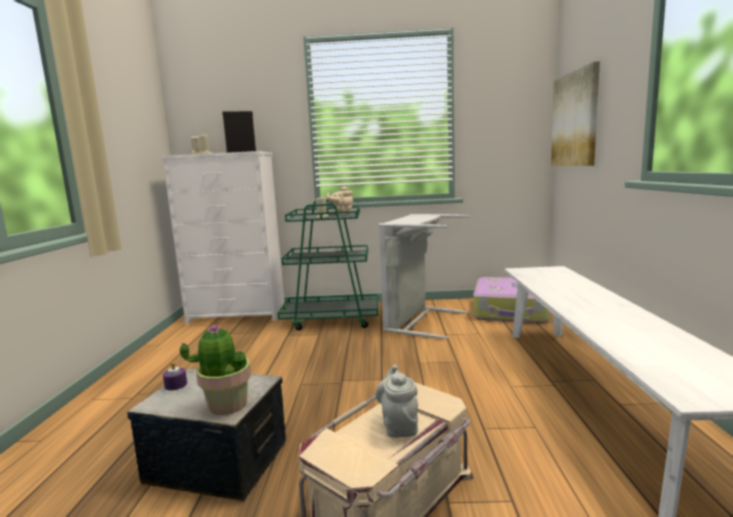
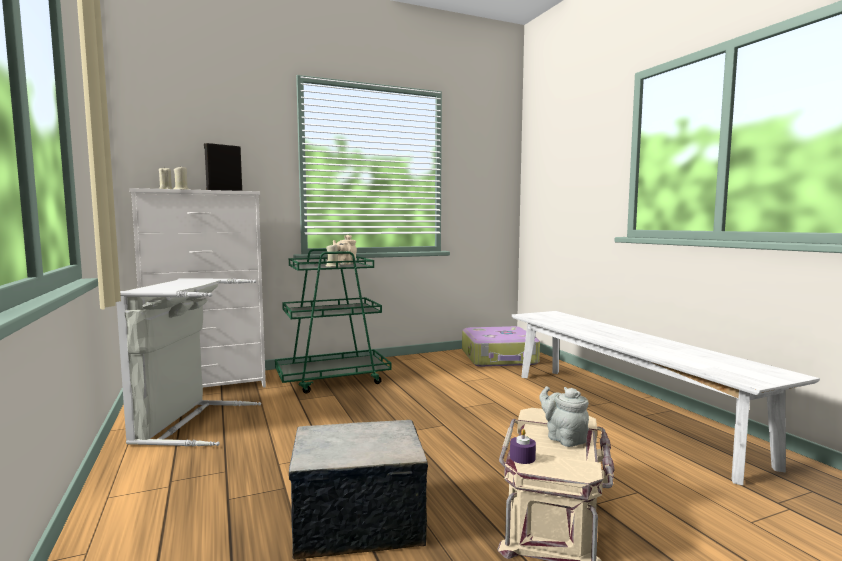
camera: 25 degrees left, 5 degrees down
(176, 385) = (309, 441): purple candle -> purple candle (522, 457)
(227, 405) = (394, 448): potted plant -> none
(418, 321) = (425, 373): grey laundry basket -> grey laundry basket (187, 423)
(575, 119) = (548, 185): picture -> none

